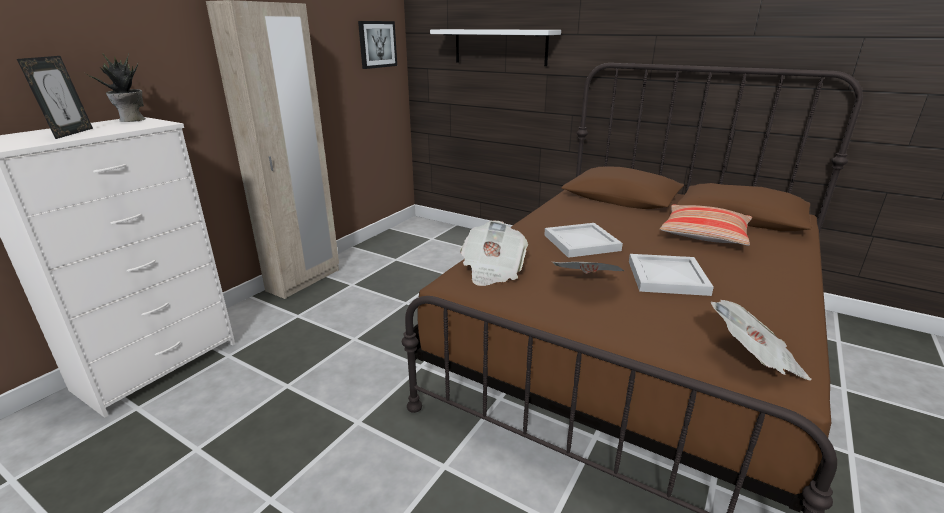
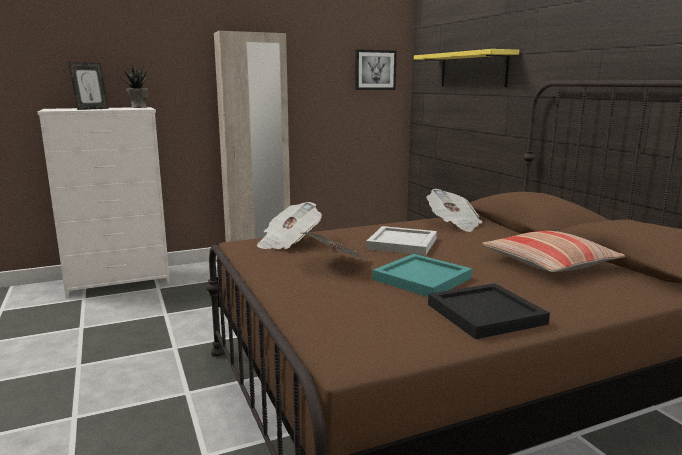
camera: 35 degrees right, 10 degrees down
(500, 47) = (473, 70): white shelf -> yellow shelf
(665, 277) = (421, 278): white tray -> turquoise tray
(753, 360) = (358, 339): newspaper -> newspaper (453, 224)
(766, 298) = (487, 314): none -> black tray

